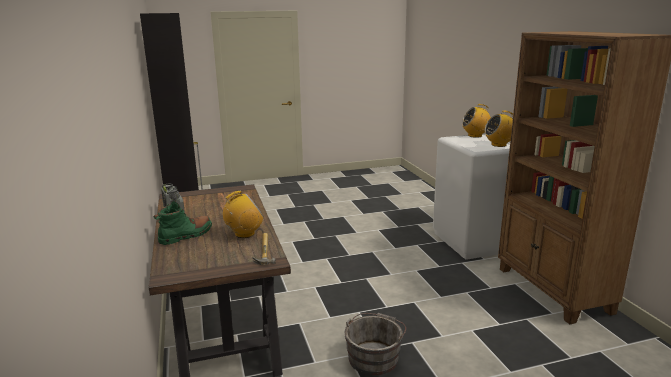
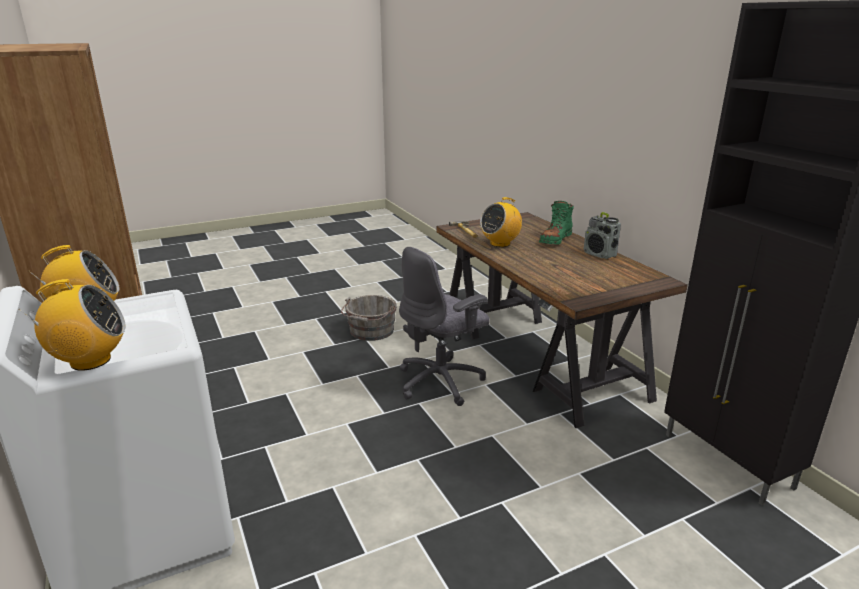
camera: 170 degrees right, 5 degrees up
(319, 296) = (441, 382): none -> grey office chair

